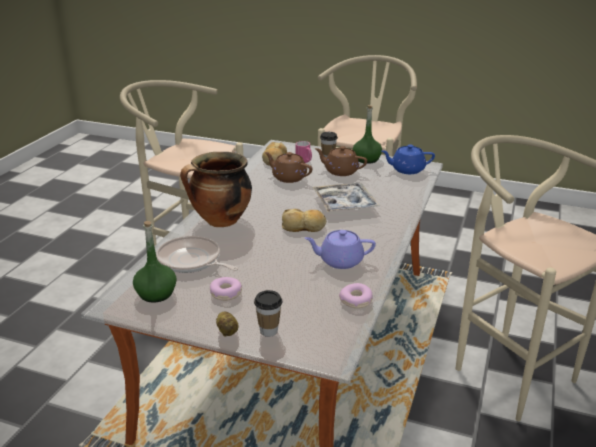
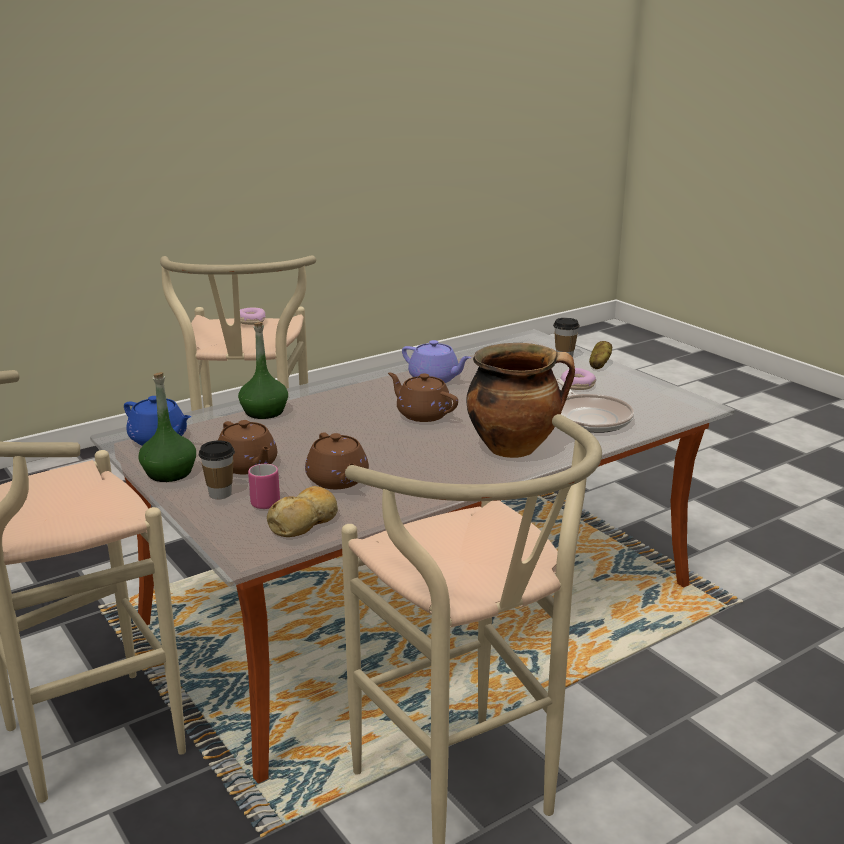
camera: 145 degrees left, 5 degrees down
(156, 293) = (648, 402): green bottle -> green bottle (264, 412)
(304, 227) = (422, 414): bread -> brown teapot
(345, 204) = (331, 423): tray -> none
(356, 301) = (467, 354): donut -> donut (250, 321)

